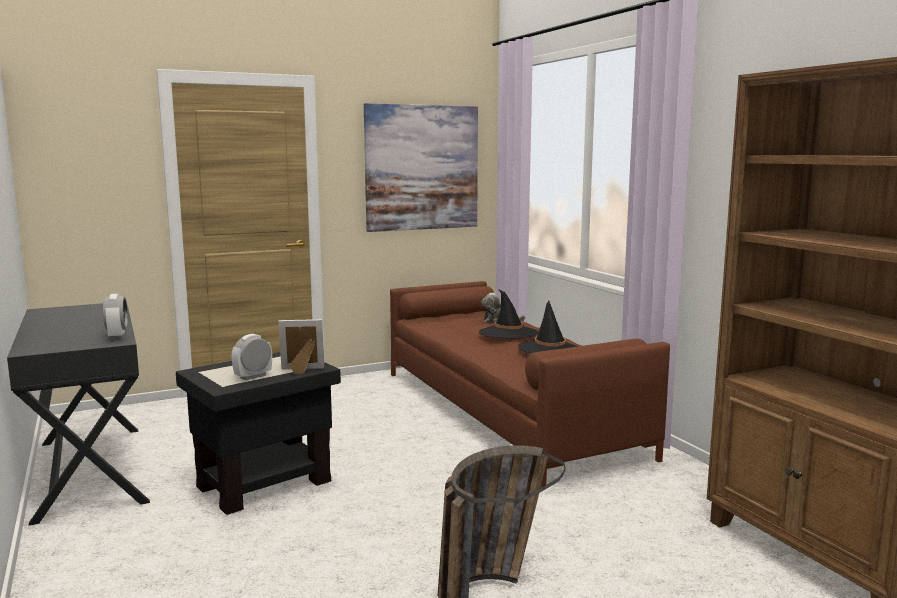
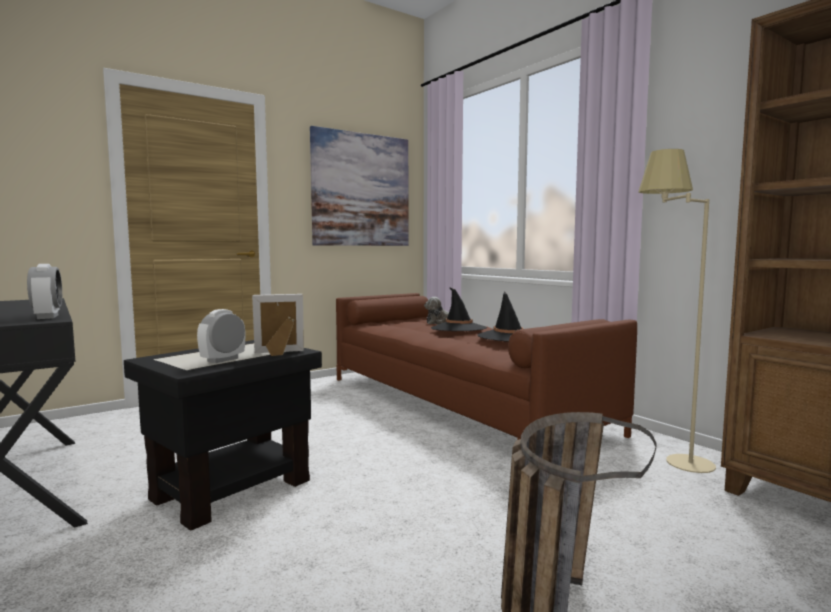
camera: 10 degrees left, 5 degrees down
(682, 486) = (668, 458): none -> beige floor lamp

